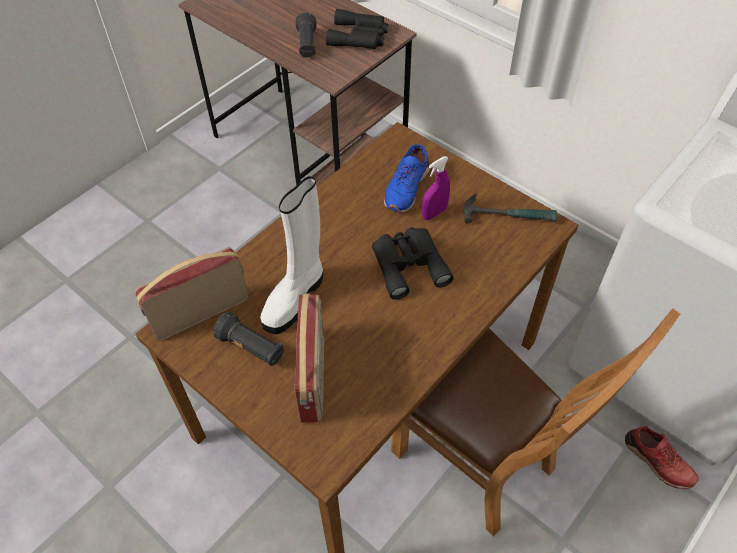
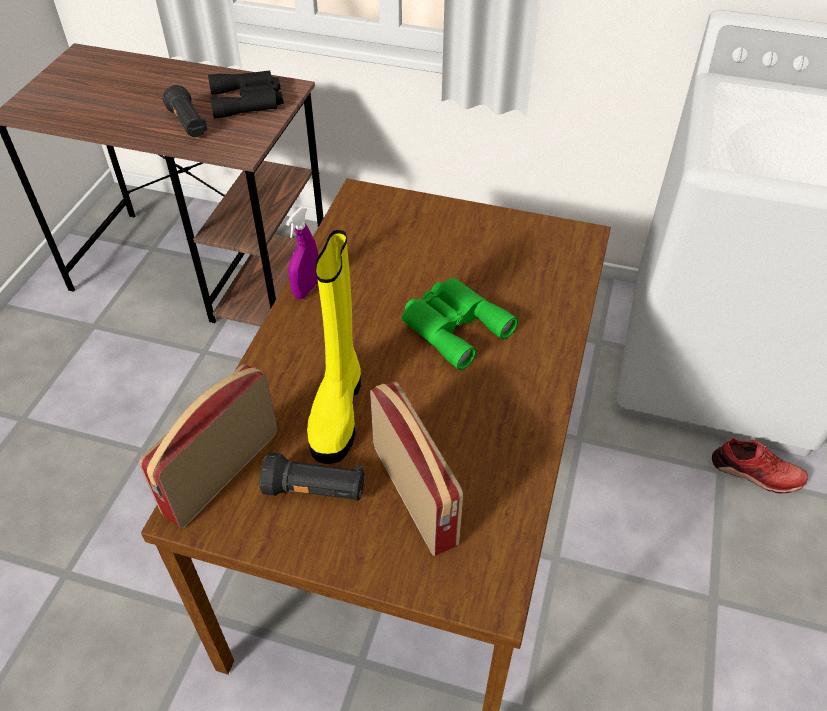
camera: 25 degrees left, 5 degrees down
(295, 298) = (338, 410): white boot -> yellow boot
(406, 187) = (399, 244): blue shoe -> none
(408, 264) = (453, 325): black binoculars -> green binoculars
(434, 213) = (449, 262): purple spray bottle -> purple spray bottle (306, 289)
(482, 464) = (583, 551): brown chair -> none
(508, 215) = (532, 239): hammer -> none

